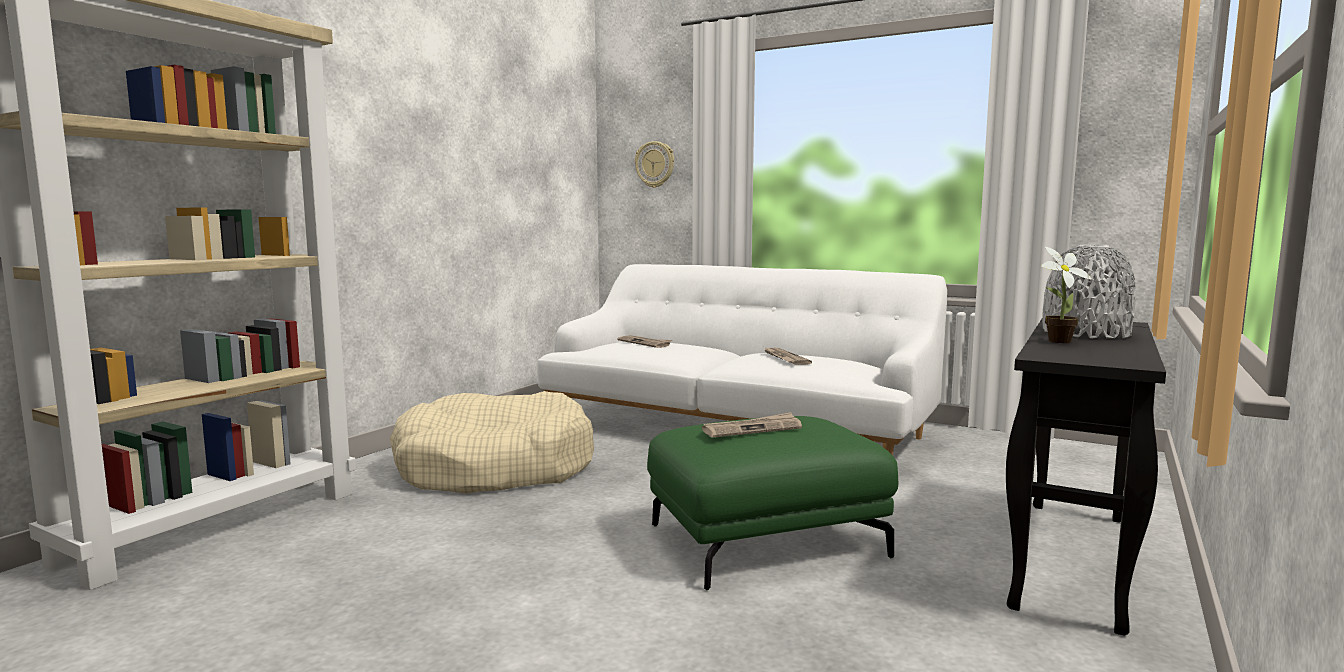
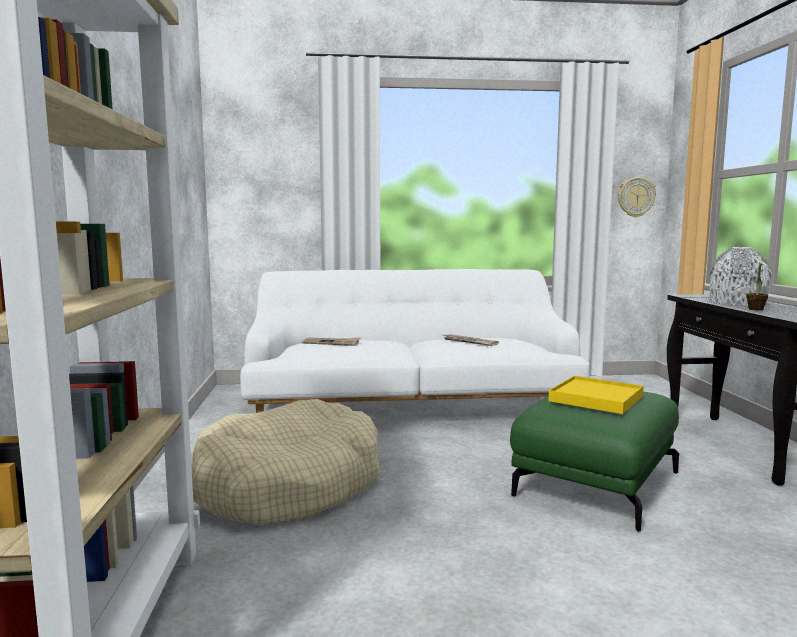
camera: 35 degrees left, 0 degrees up
(655, 164) = (273, 179): wall clock -> wall clock (635, 197)
(752, 429) = (596, 398): newspaper -> yellow tray

